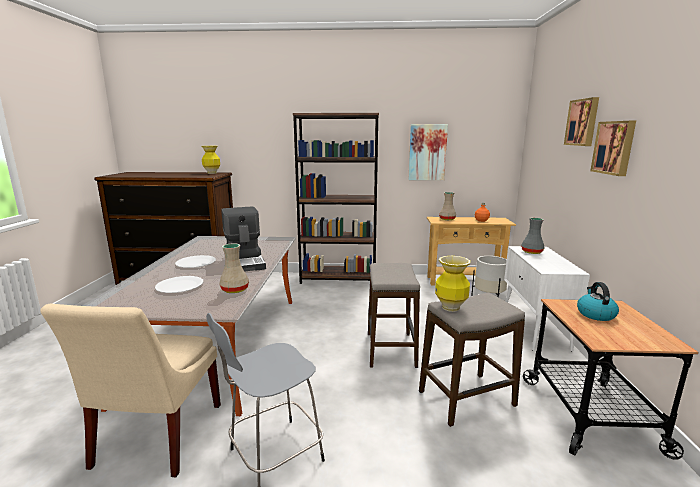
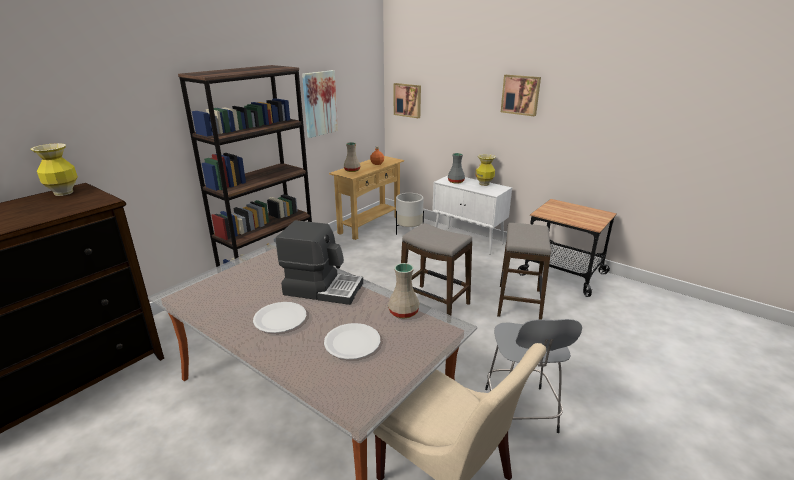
camera: 55 degrees left, 10 degrees up
(450, 308) = (525, 242): vase -> vase (484, 184)
(583, 122) = (478, 72): picture -> picture (408, 100)
(595, 314) = (562, 212): kettle -> none

